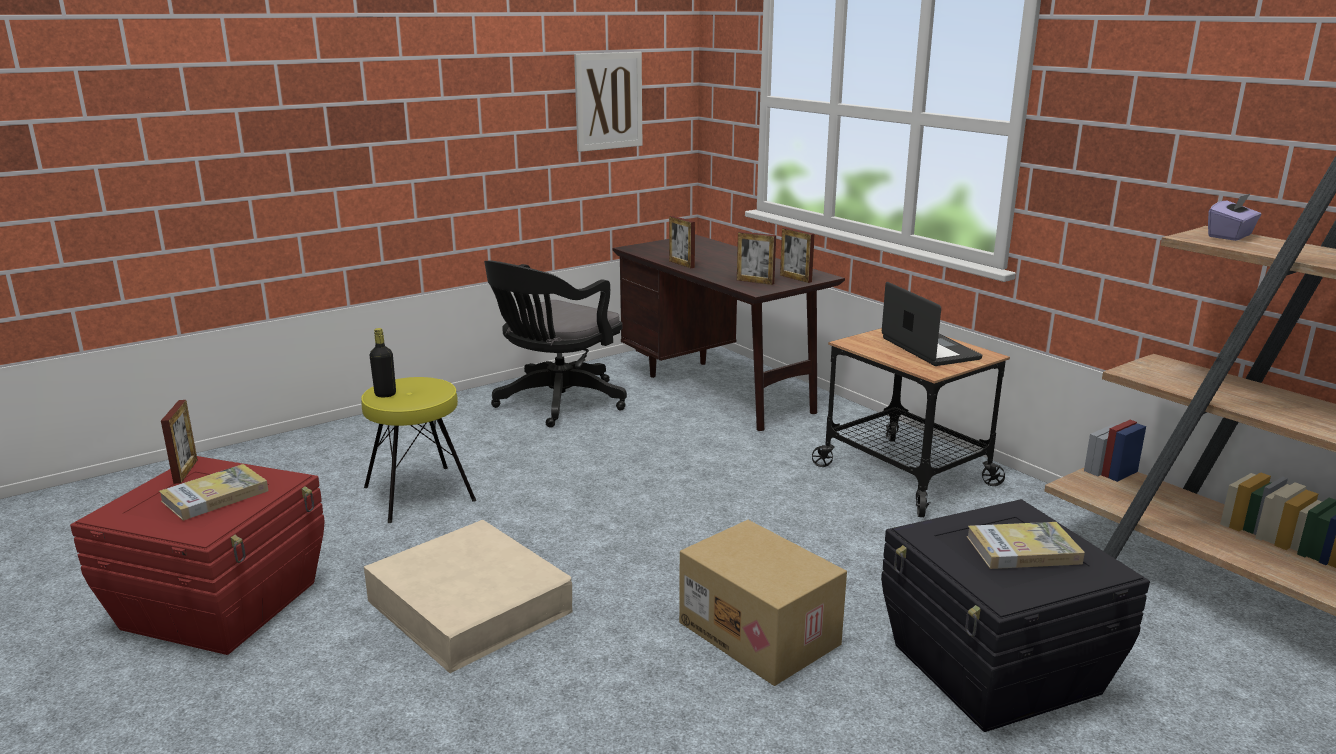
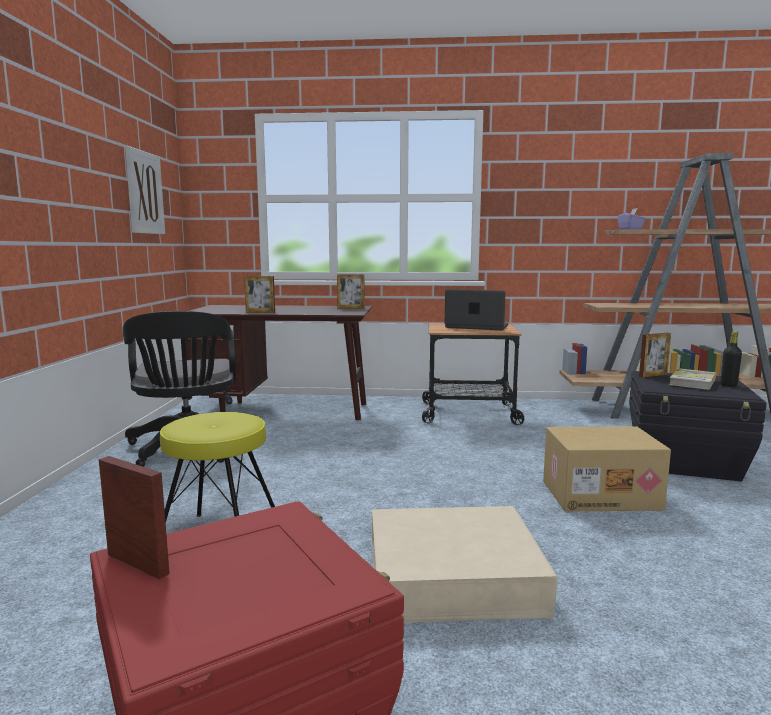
camera: 50 degrees left, 10 degrees down
(215, 496) = (255, 559): book -> none
(385, 394) = (201, 430): black bottle -> black bottle (728, 385)
(755, 282) = (336, 311): picture frame -> picture frame (653, 375)

